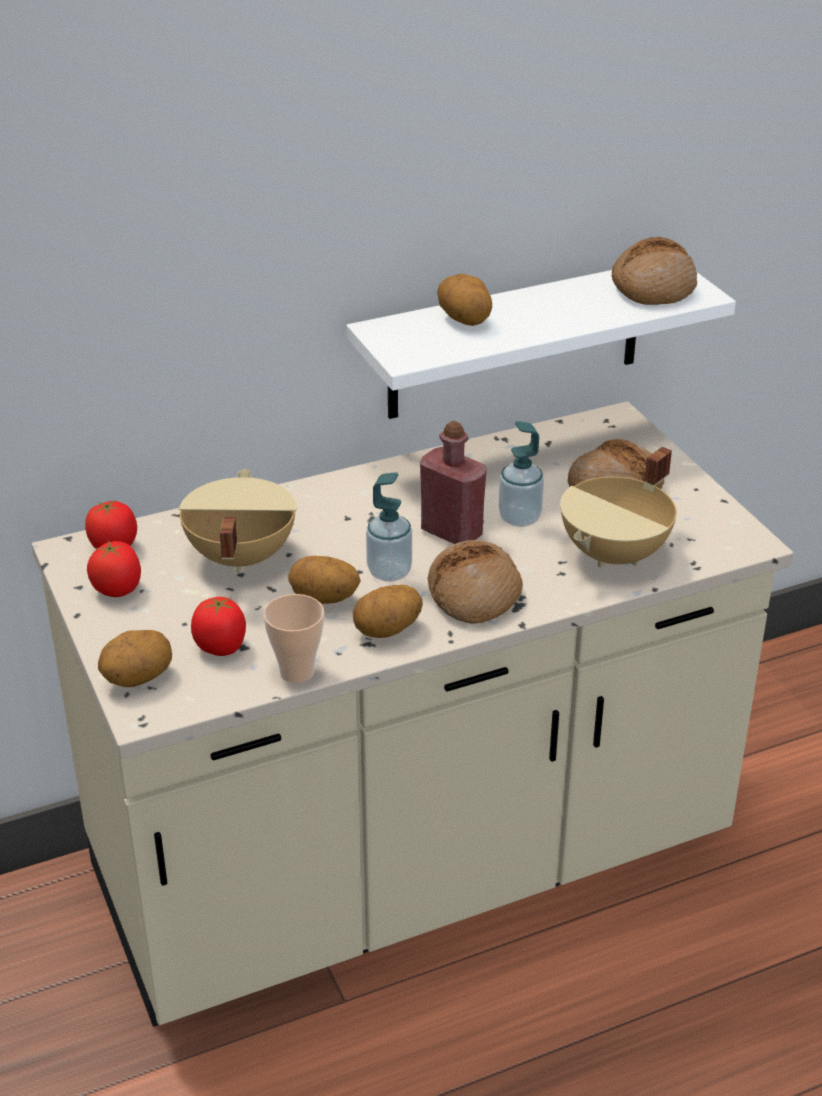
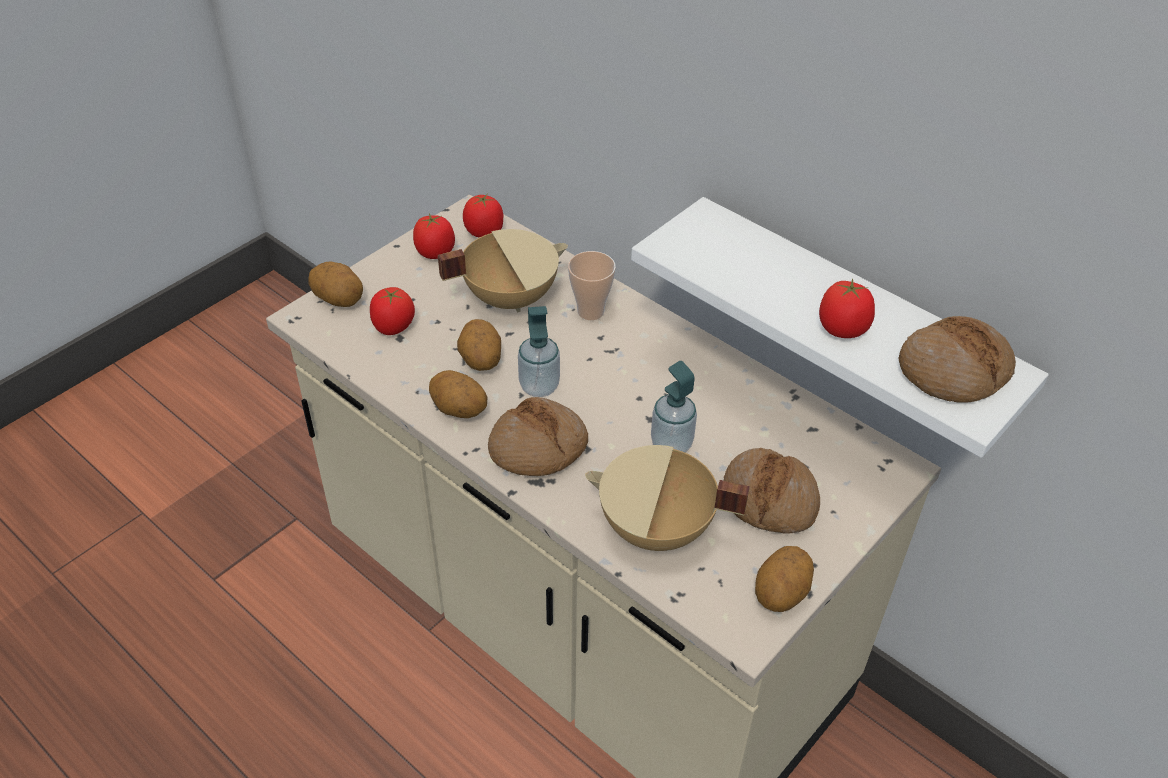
camera: 65 degrees right, 10 degrees up
(297, 672) = (382, 377): cup -> cup (590, 311)
(451, 532) = (620, 406): red bottle -> none
(465, 320) = (767, 261): potato -> potato (781, 594)
(576, 314) = (842, 329): none -> tomato

